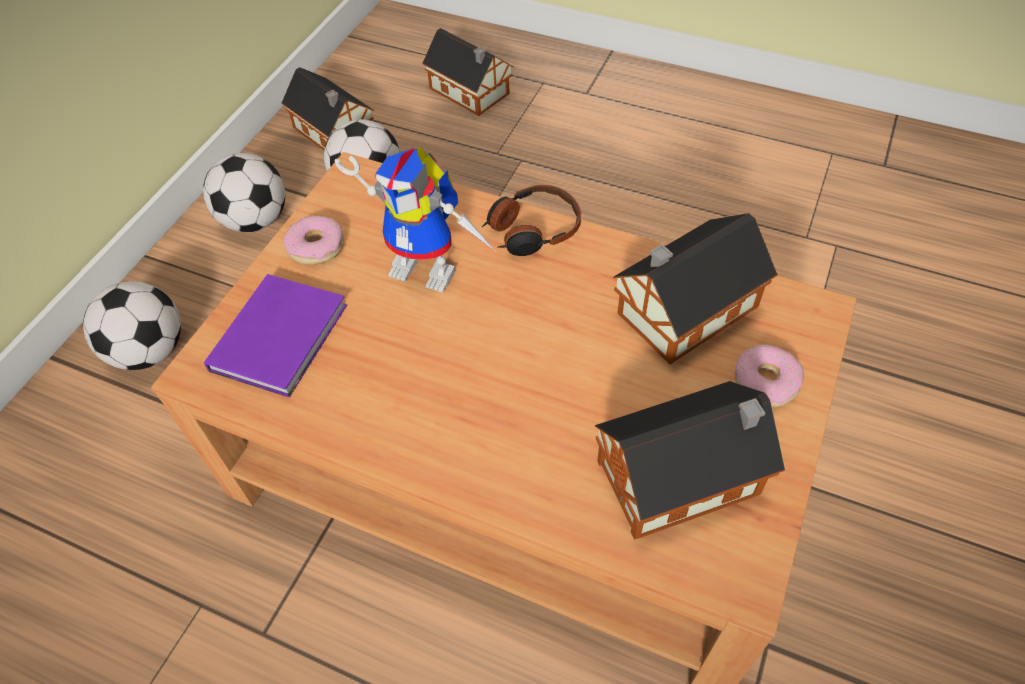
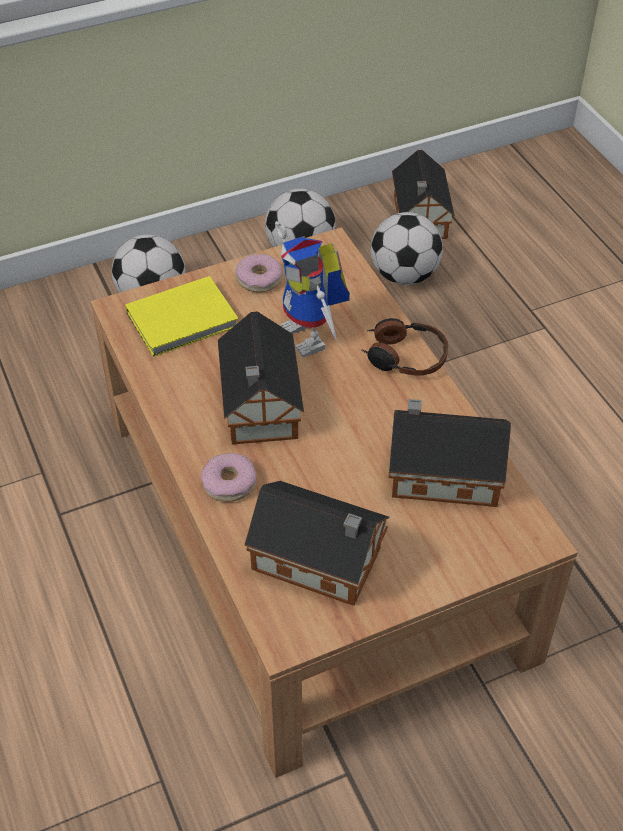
camera: 40 degrees right, 5 degrees down
(283, 335) = (185, 319): purple book -> yellow book
(471, 92) = (563, 248): toy house -> toy house (260, 408)
(766, 382) = (441, 552): donut -> donut (229, 483)

